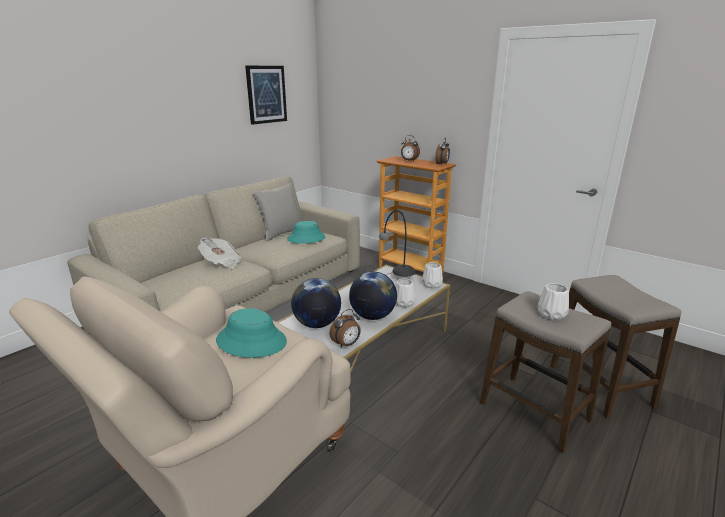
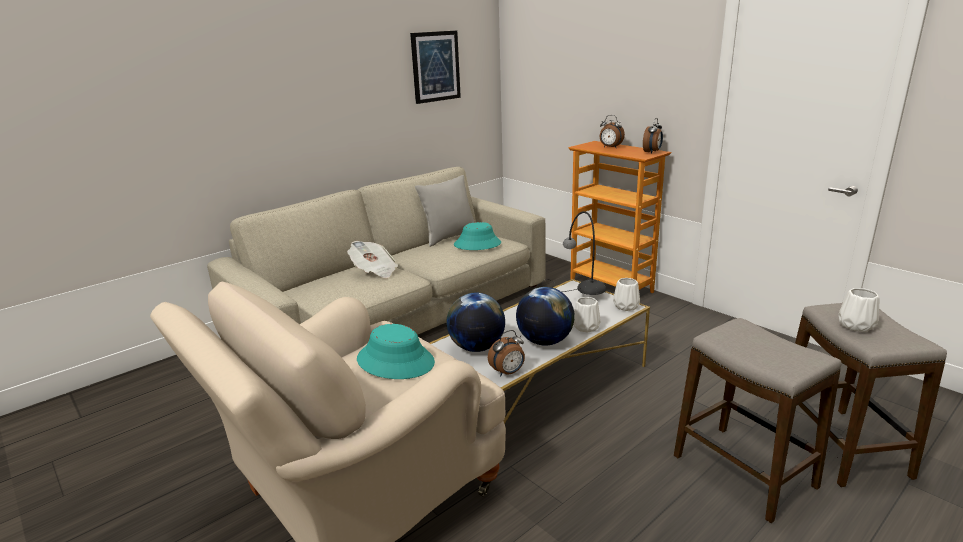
camera: 10 degrees right, 0 degrees up
(551, 315) = (761, 348): white vase -> white vase (855, 326)

